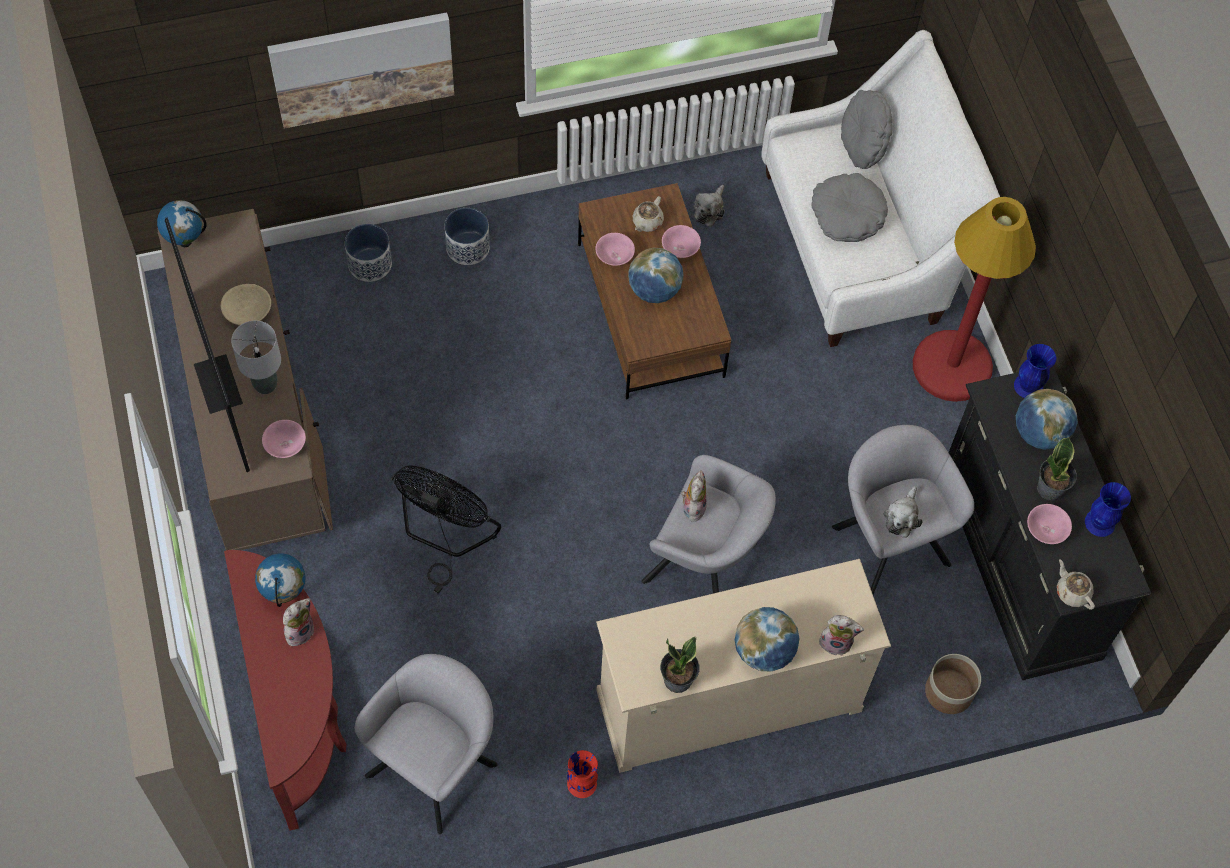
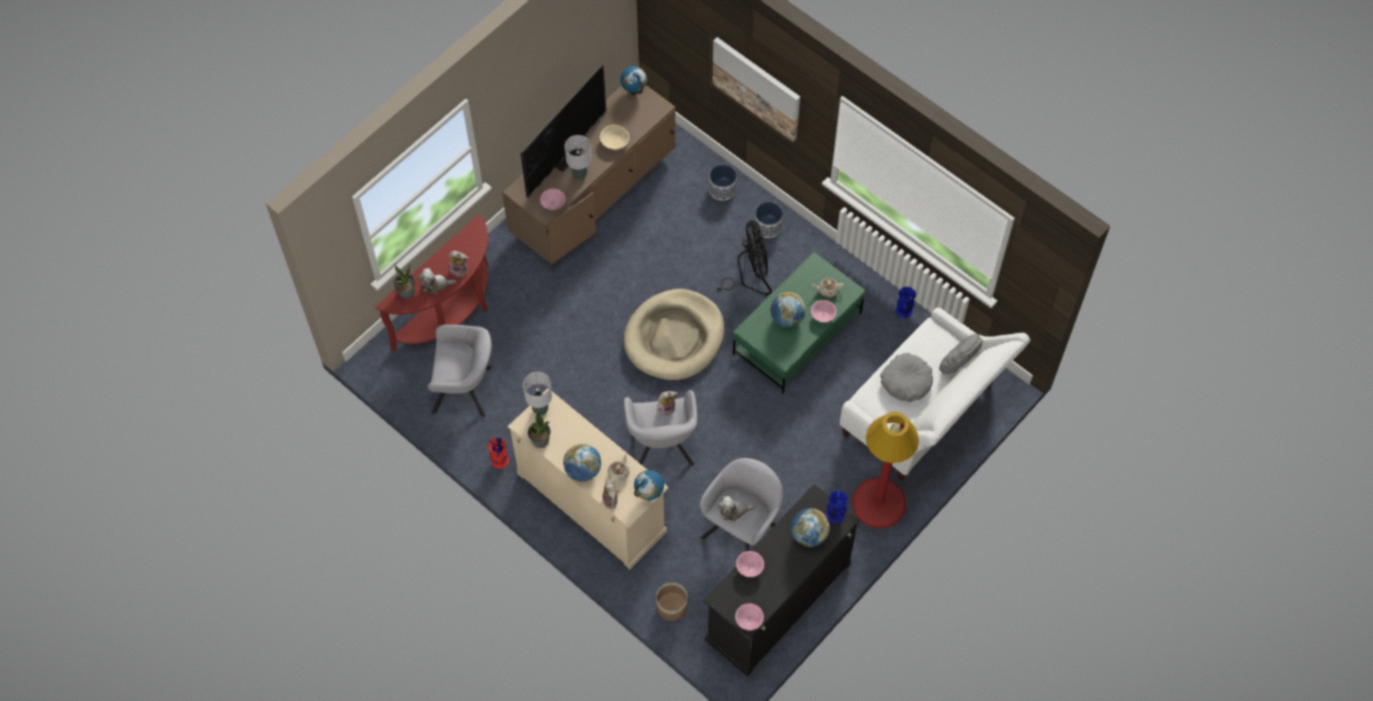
camera: 60 degrees right, 0 degrees up
(285, 593) = (475, 252): globe -> globe (649, 494)
(442, 535) = (590, 318): black fan -> black fan (749, 272)
(550, 451) = (674, 337): none -> beige dog bed
(614, 257) = (793, 287): pink bowl -> pink bowl (748, 620)
(627, 650) = (540, 409): none -> grey table lamp
(650, 310) = (797, 334): brown coffee table -> green coffee table
(709, 210) = (885, 325): plush toy -> plush toy (436, 285)
(1050, 489) = (777, 557): potted plant -> potted plant (406, 292)
(1072, 592) = (721, 599): beige teapot -> beige teapot (619, 473)
(1099, 523) = (774, 592): blue vase -> blue vase (903, 310)

